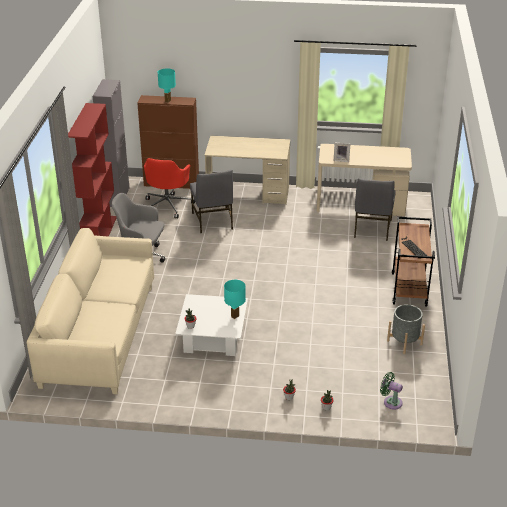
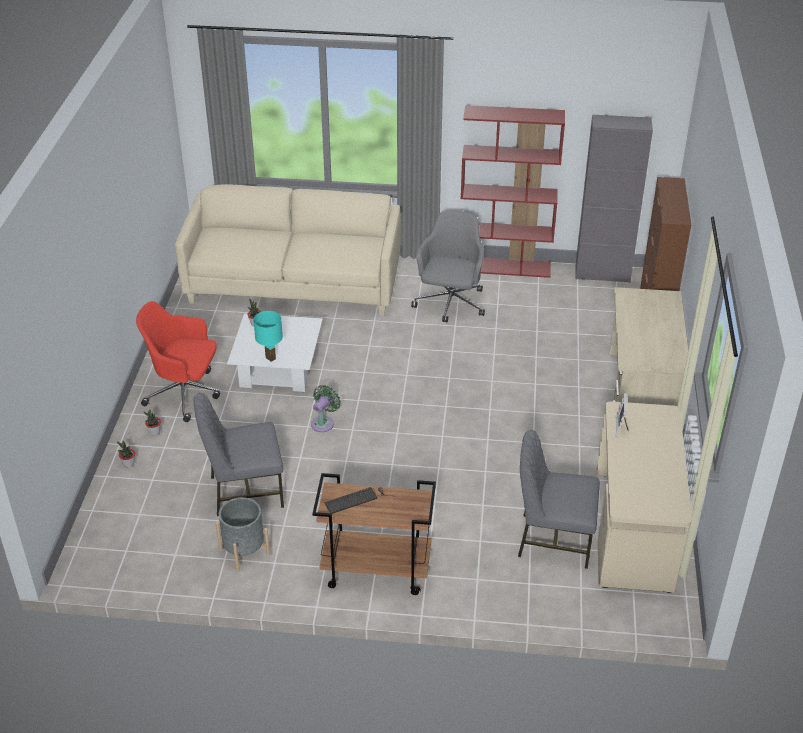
camera: 90 degrees right, 5 degrees up
(168, 101) = (669, 201): turquoise table lamp -> none
(168, 205) = (589, 319): red office chair -> red office chair (185, 394)
(213, 221) = (551, 362): grey chair -> grey chair (245, 491)
(391, 402) = (124, 525): green fan -> green fan (324, 422)

